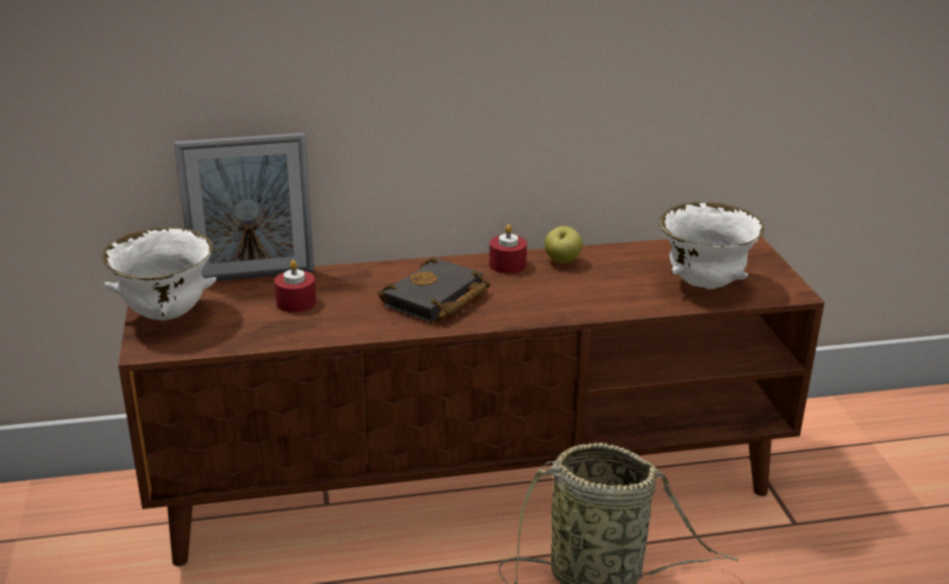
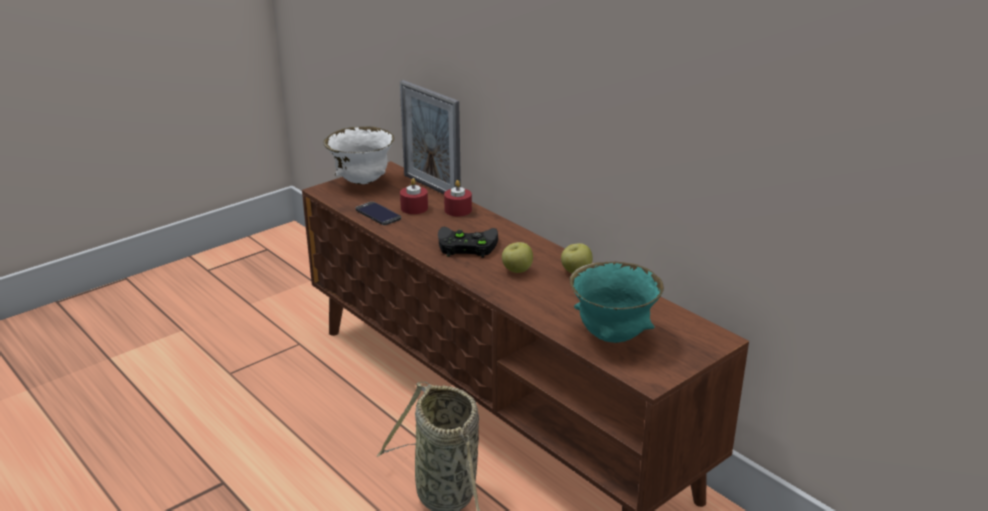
camera: 60 degrees right, 0 degrees up
(279, 329) = (378, 214): none -> phone
(436, 300) = (465, 246): black book -> black game controller
(507, 264) = (545, 254): red candle -> red candle (458, 210)
(526, 289) = (517, 271): none -> apple
(704, 284) = (613, 336): white bowl -> turquoise bowl

